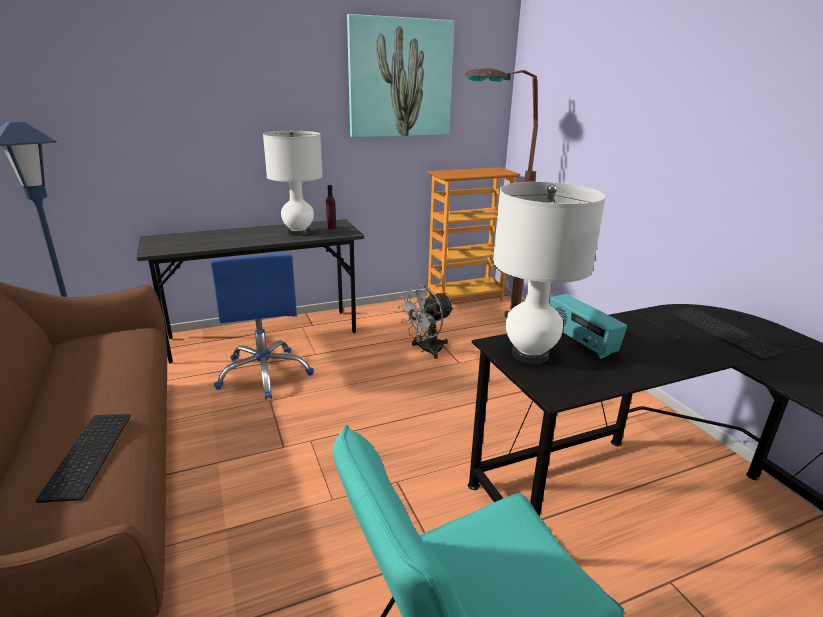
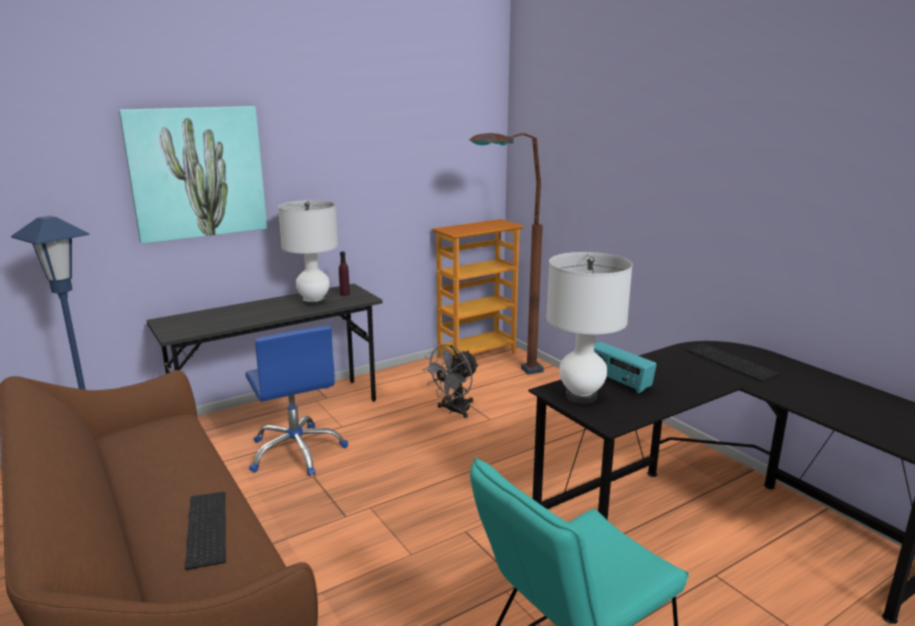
camera: 10 degrees left, 5 degrees down
(400, 79) = (401, 141): picture -> picture (197, 173)

